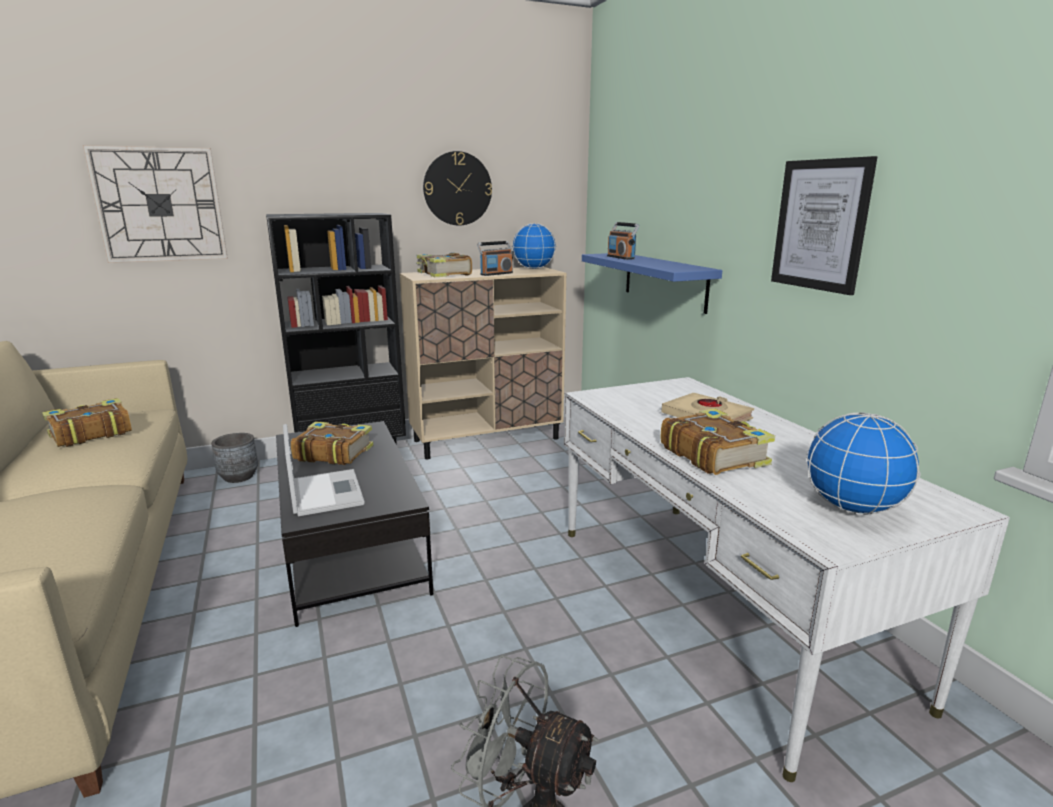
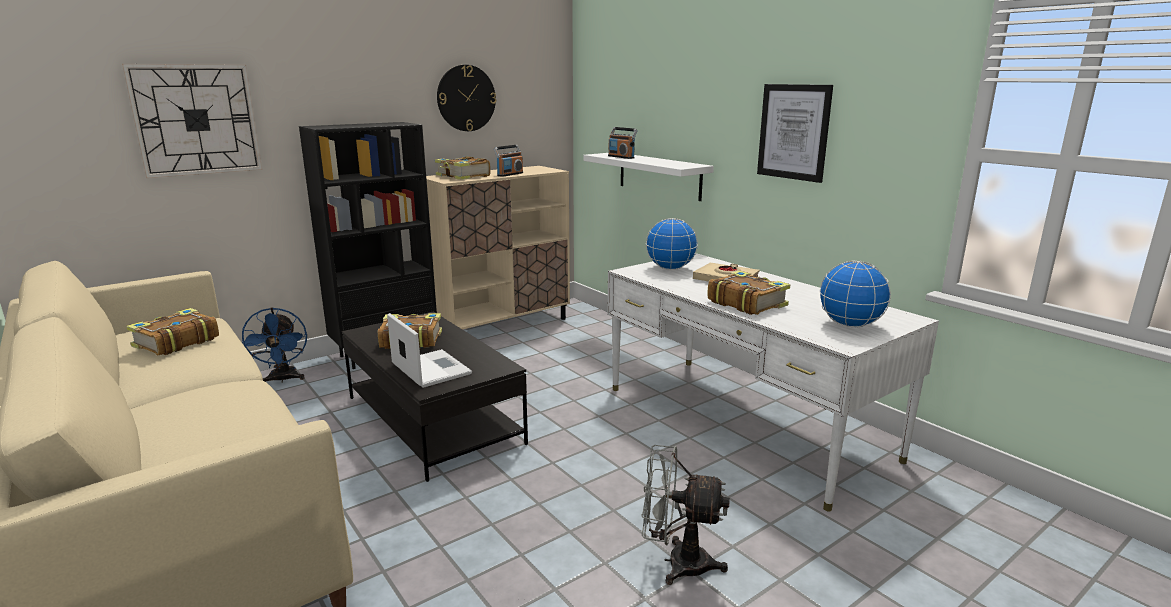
camera: 15 degrees left, 0 degrees up
(239, 477) = (283, 379): grey planter -> blue fan
(533, 268) = (535, 168): globe -> globe (670, 268)
(664, 281) = (659, 175): blue shelf -> white shelf

